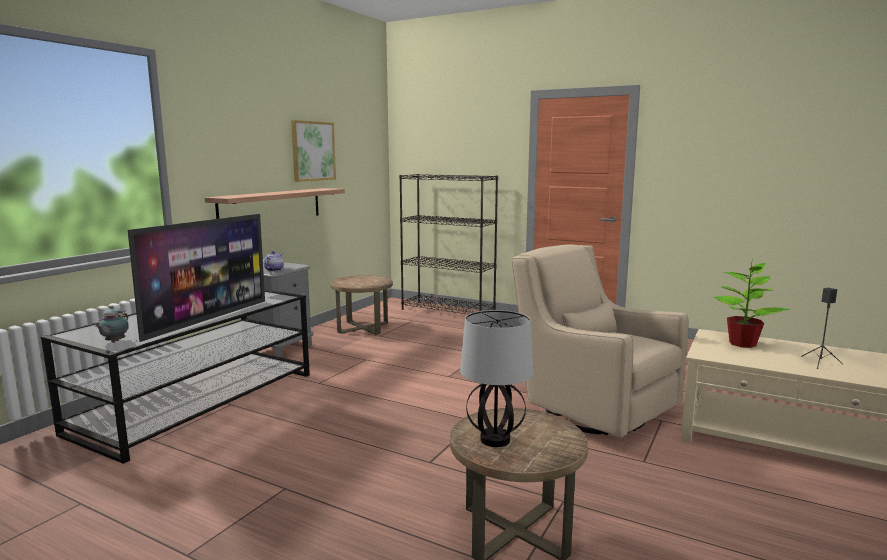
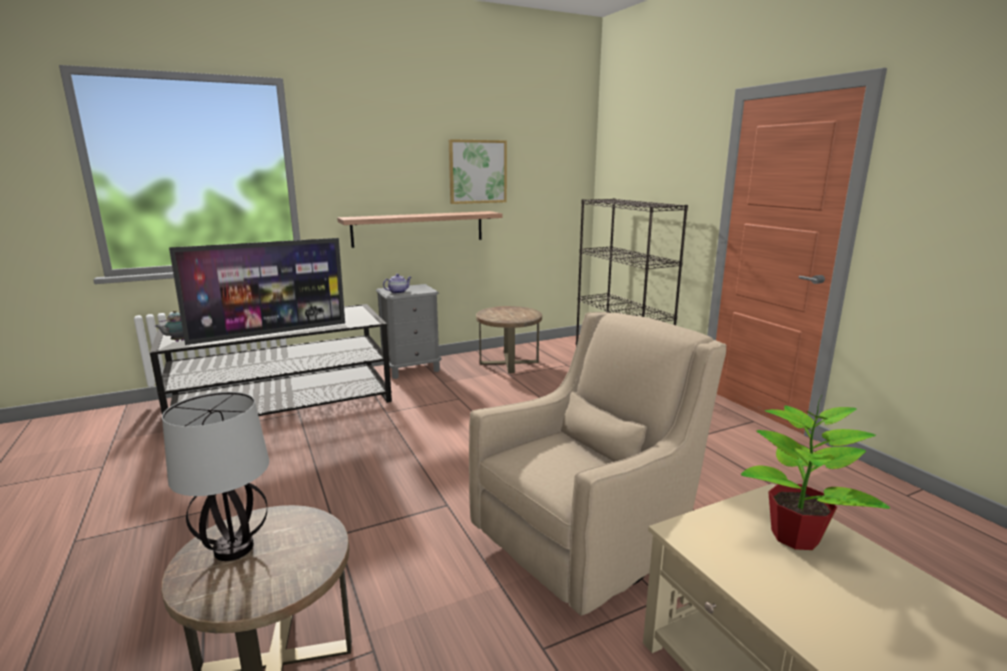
camera: 35 degrees right, 5 degrees up
(590, 410) = (589, 543): beige armchair -> beige armchair turned 60 degrees clockwise
(820, 363) = (884, 637): black speaker -> none

